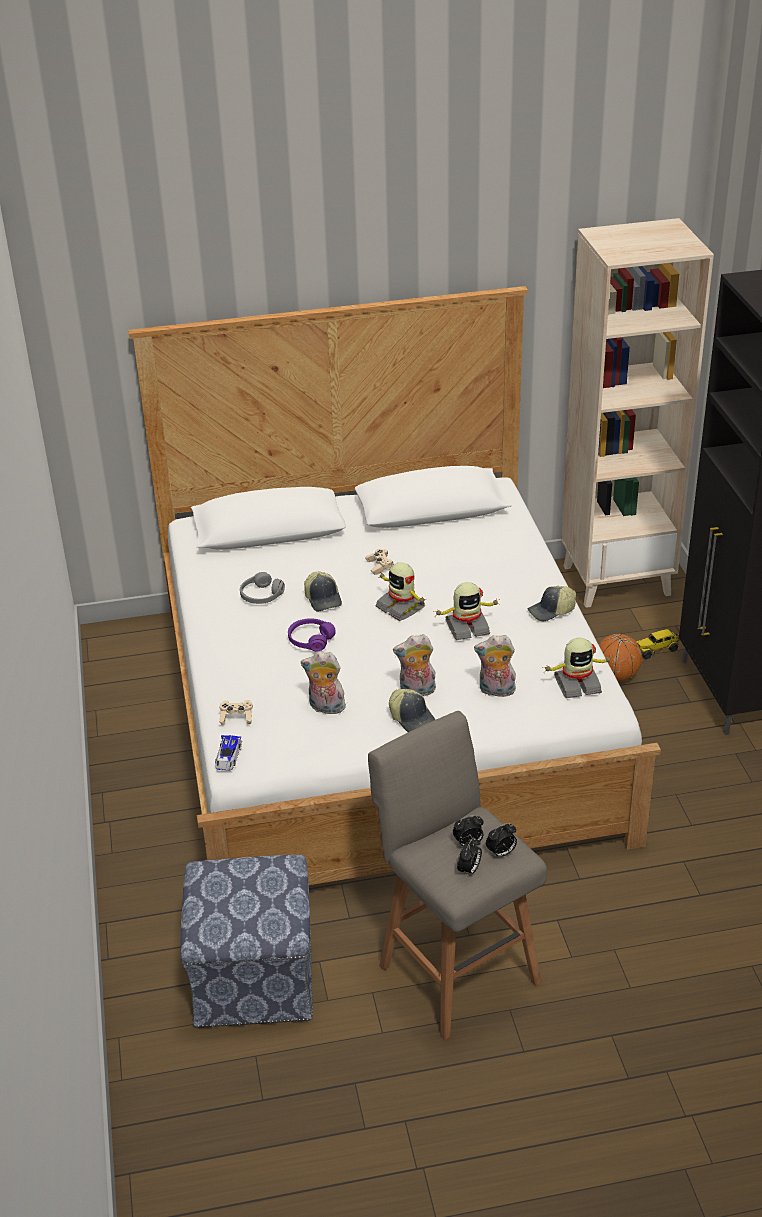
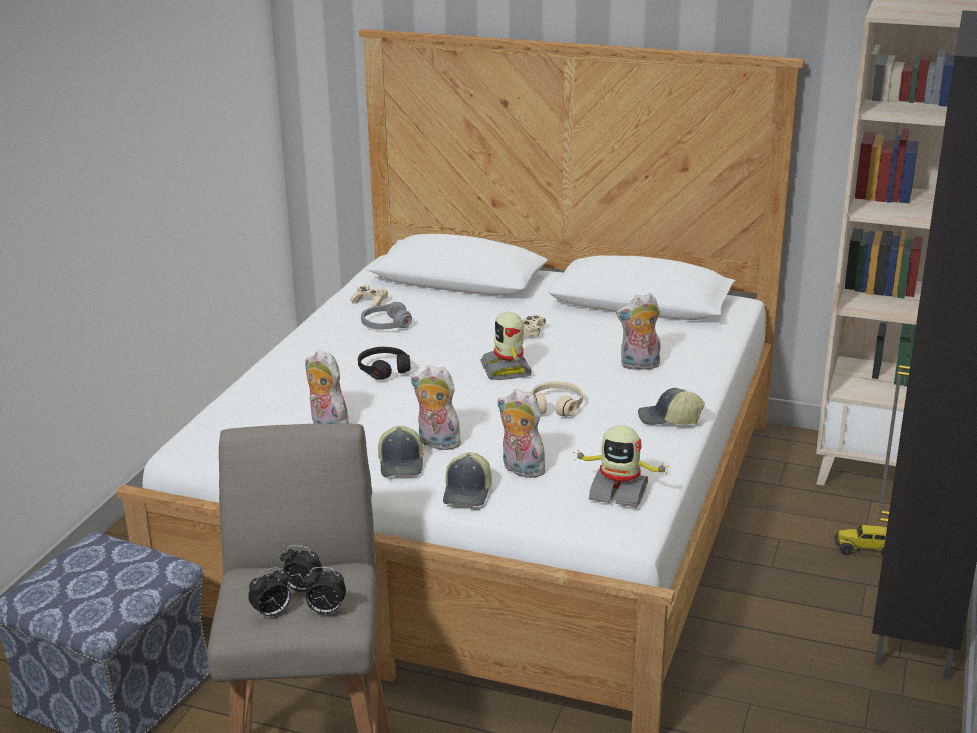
camera: 30 degrees right, 10 degrees down
(228, 757) = (187, 437): toy car -> none
(236, 717) = (235, 408): beige game controller -> beige game controller (370, 302)
(310, 640) = (383, 369): purple headphones -> black headphones
(323, 599) = (439, 342): cap -> cap (468, 492)
(467, 627) = (556, 406): toy robot -> beige headphones
(487, 570) = (639, 366): none -> plush toy
(616, 676) = (791, 559): basketball -> none

